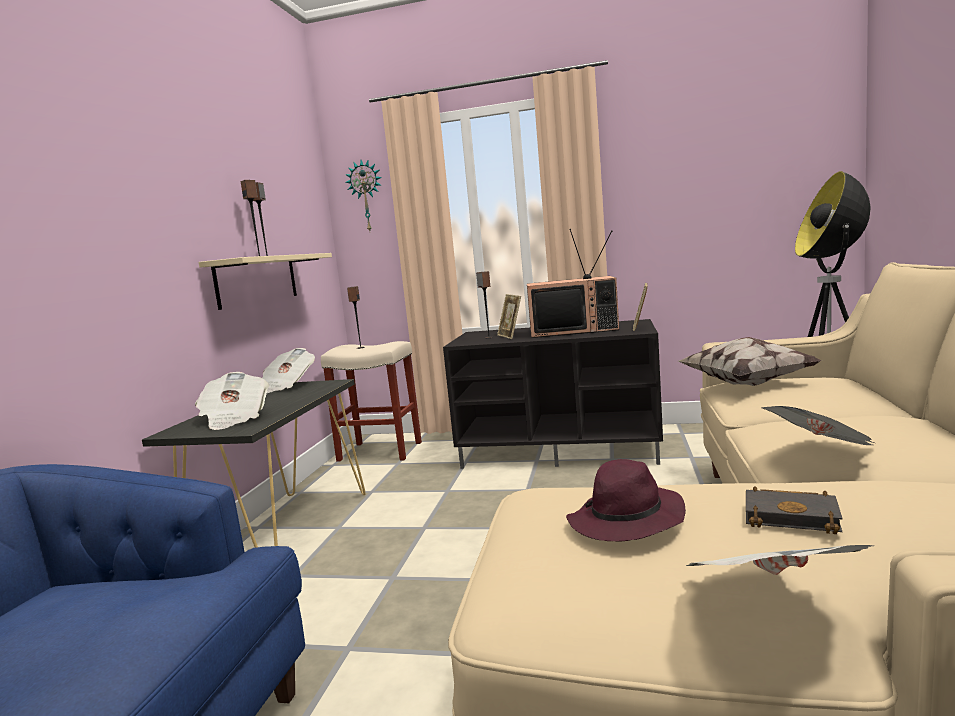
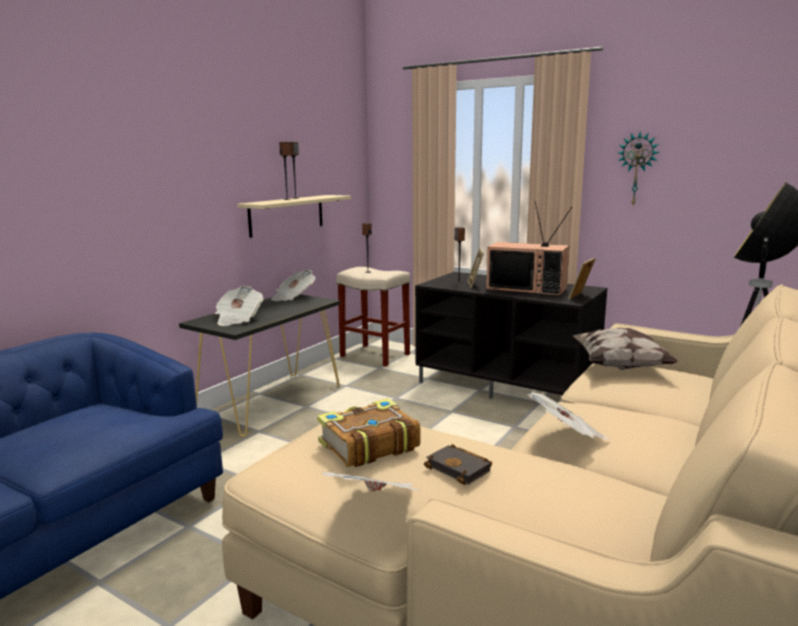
camera: 20 degrees right, 5 degrees up
(366, 196) = (396, 146): wall clock -> wall clock (637, 169)
(627, 521) = (367, 445): purple hat -> book

